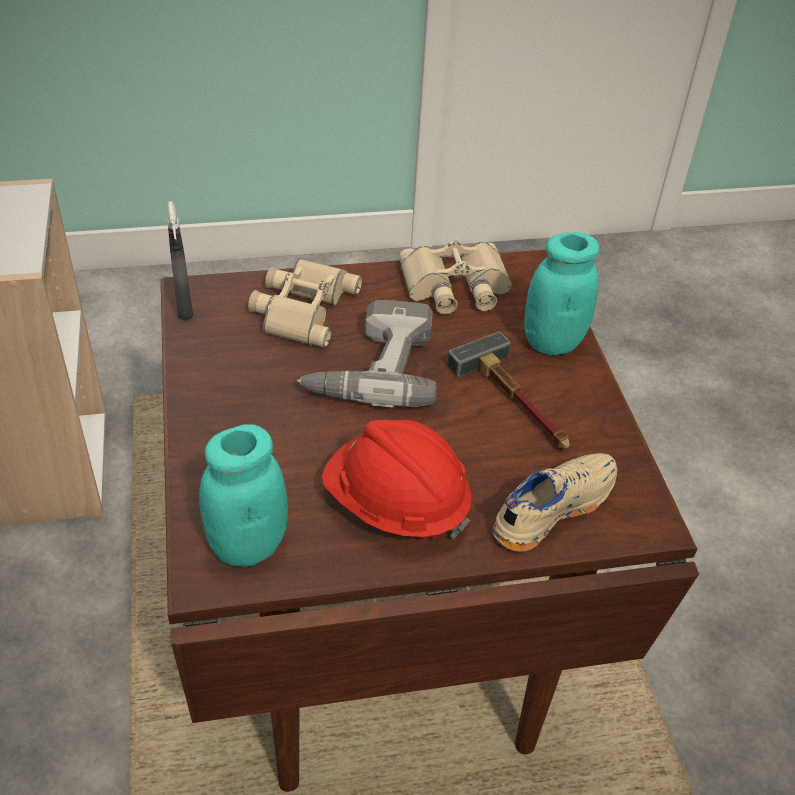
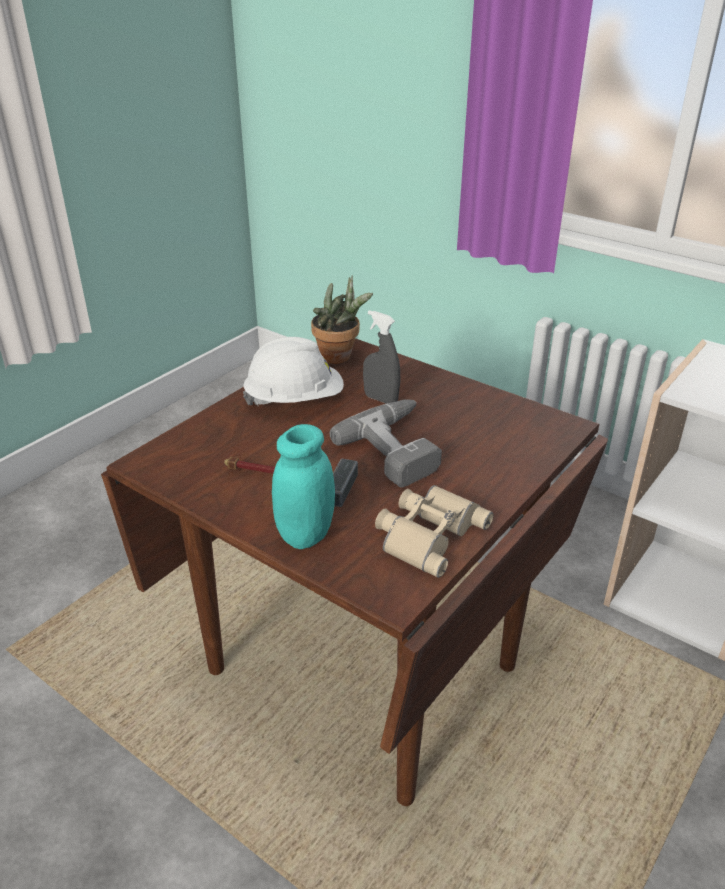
camera: 140 degrees right, 10 degrees down
(184, 307) = (551, 416): grey spray bottle -> grey spray bottle (381, 399)
(247, 545) = (340, 358): turquoise jar -> potted plant
(301, 308) = (495, 455): beige binoculars -> none
(395, 504) = (295, 400): red hard hat -> white hard hat
(551, 508) = (210, 439): beige shoe -> none

